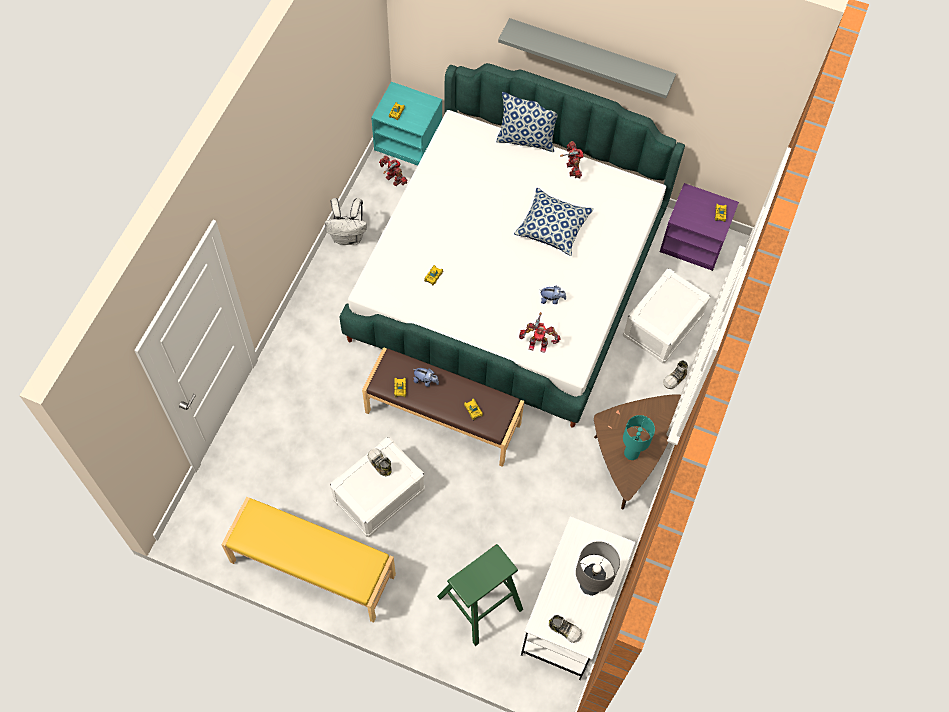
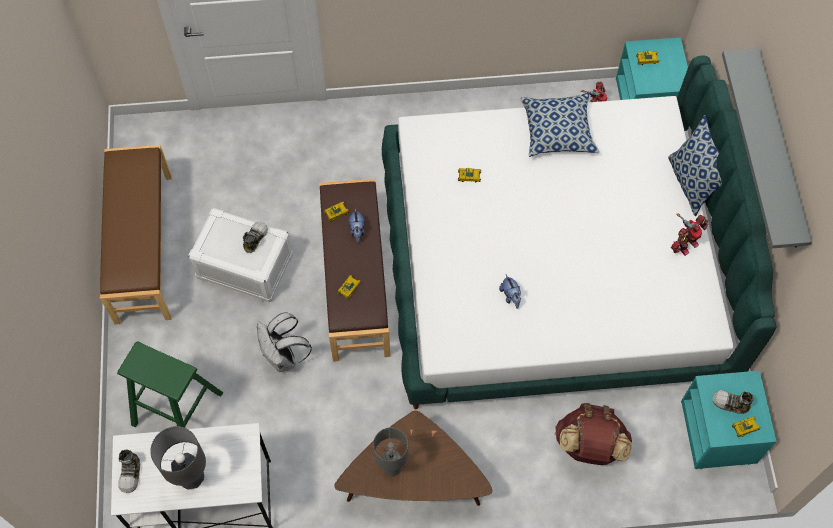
camera: 65 degrees right, 0 degrees up
(312, 569) = (143, 248): yellow bench -> brown bench
(348, 237) = (503, 106): white backpack -> white backpack (284, 357)
(538, 344) = (450, 307): toy robot -> none
(553, 227) = (599, 258): pillow -> pillow (558, 132)
(631, 453) = (391, 468): turquoise table lamp -> grey table lamp
(662, 326) = (589, 446): white storage box -> brown backpack
(675, 378) = (532, 488): shoe -> shoe (730, 404)
(694, 242) = (719, 433): purple nightstand -> turquoise nightstand

